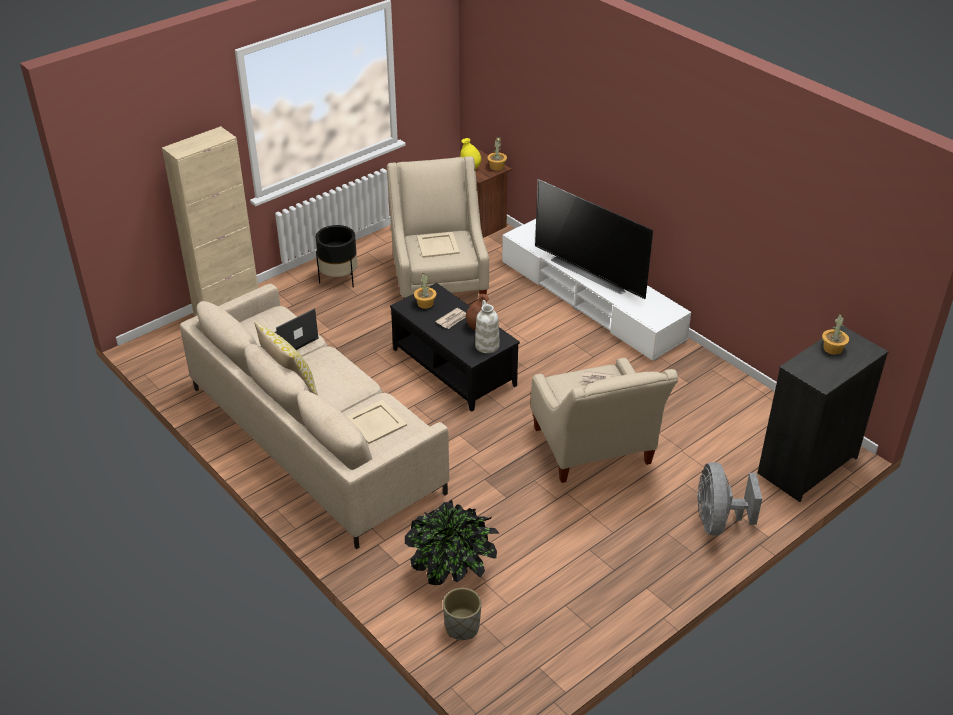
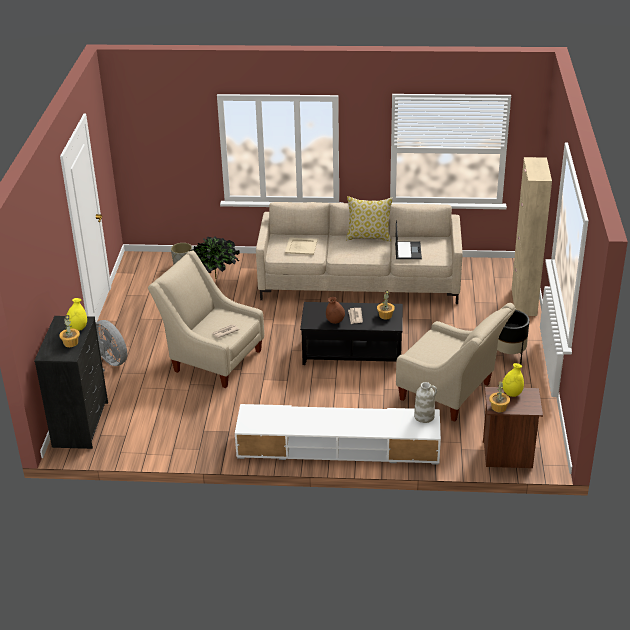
camera: 135 degrees right, 5 degrees down
(438, 245) = (443, 350): beige tray -> none
(486, 345) = (314, 315): white vase -> white vase (424, 416)
(591, 272) = (338, 420): television -> none
(810, 362) = (78, 328): none -> yellow vase

